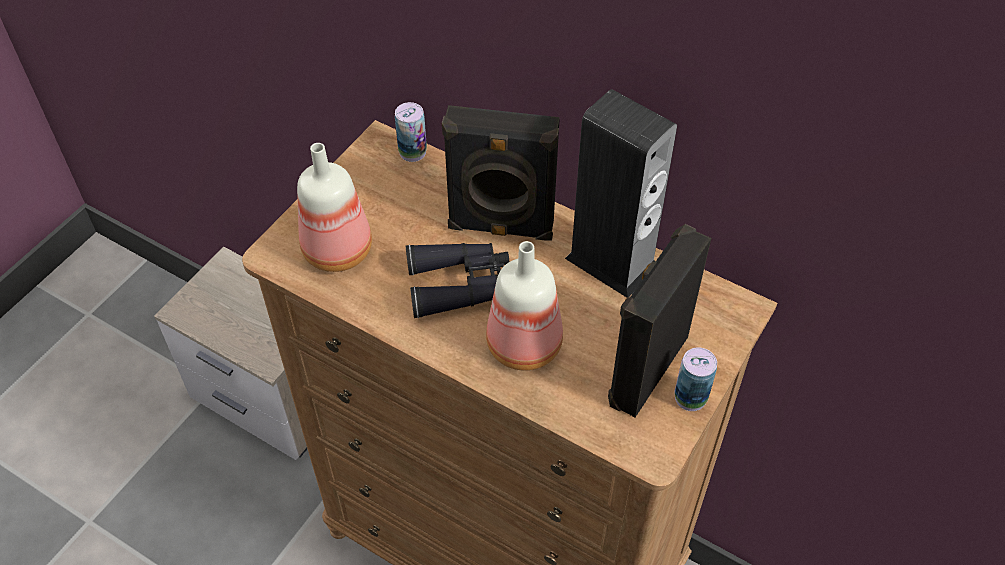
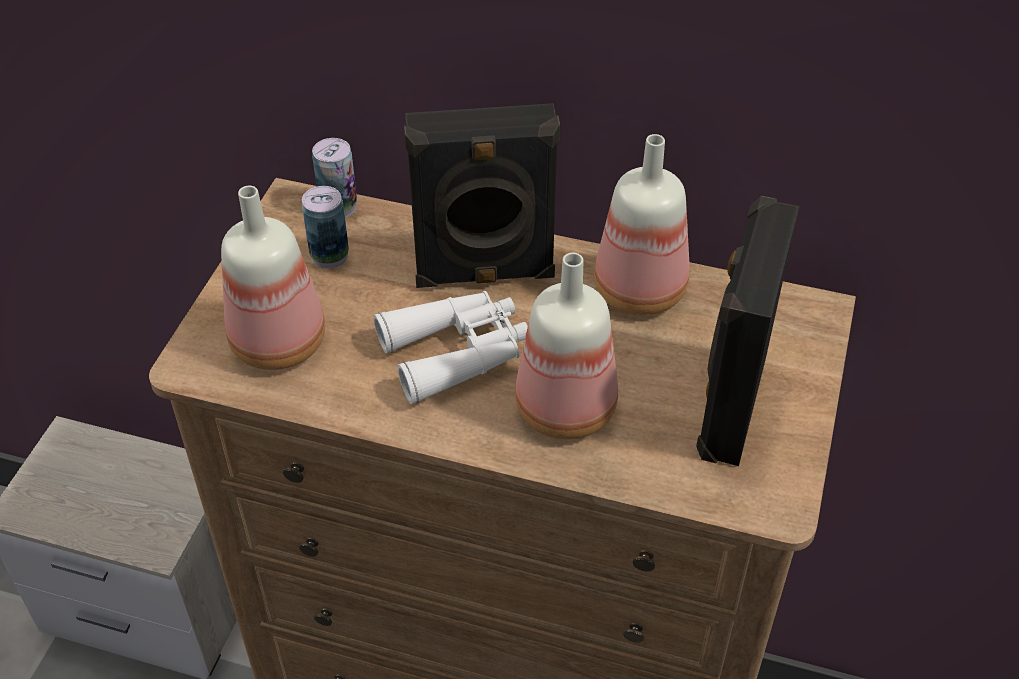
camera: 15 degrees left, 5 degrees down
(460, 285) = (457, 353): black binoculars -> white binoculars
(611, 262) = (638, 288): speaker -> bottle
(690, 397) = (797, 427): can -> can (329, 255)

